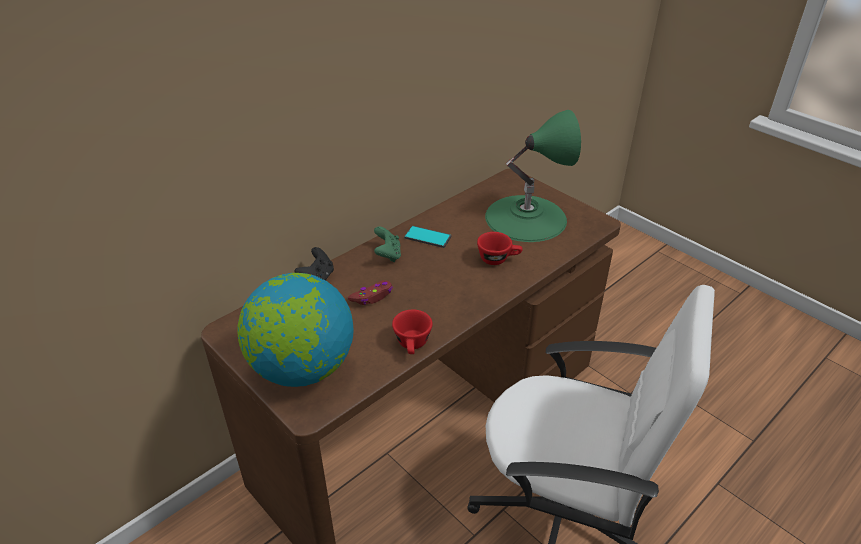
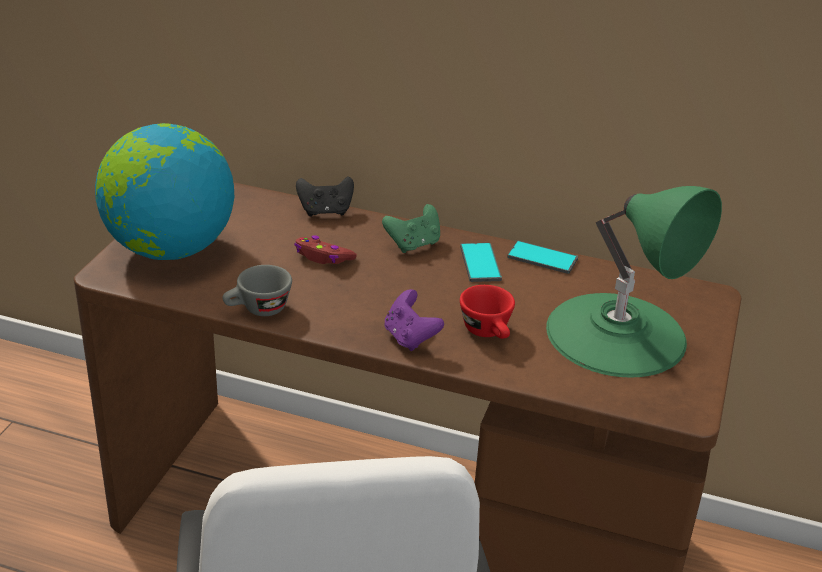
camera: 60 degrees right, 5 degrees down
(413, 345) = (258, 310): red cup -> grey cup
(439, 214) = (542, 258): none -> phone
(485, 290) = (410, 338): none -> purple game controller

